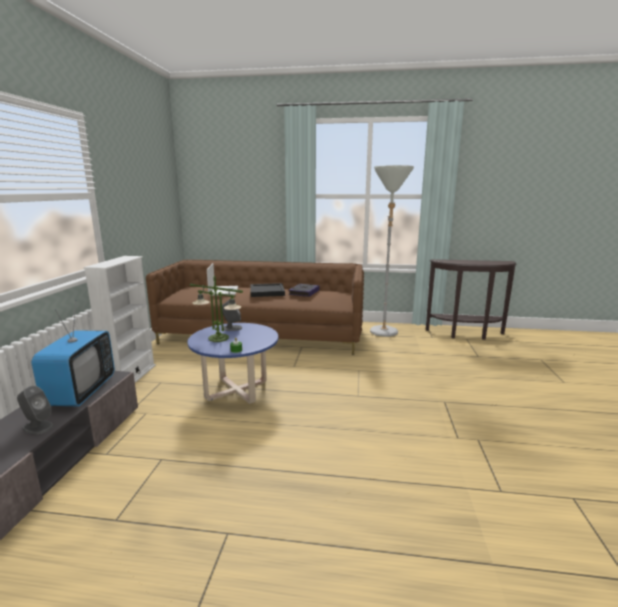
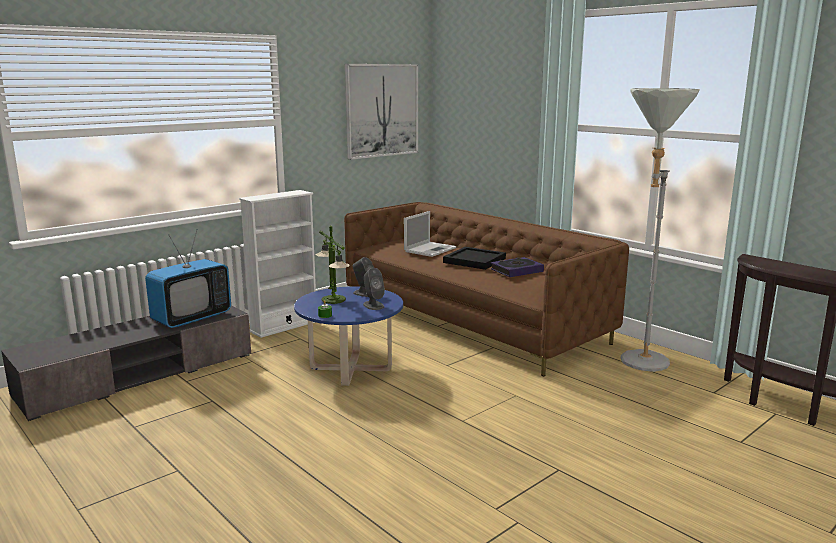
camera: 40 degrees right, 0 degrees up
(38, 427) = (134, 334): grey speaker -> grey speaker (373, 305)
(154, 189) = (382, 110): none -> picture

